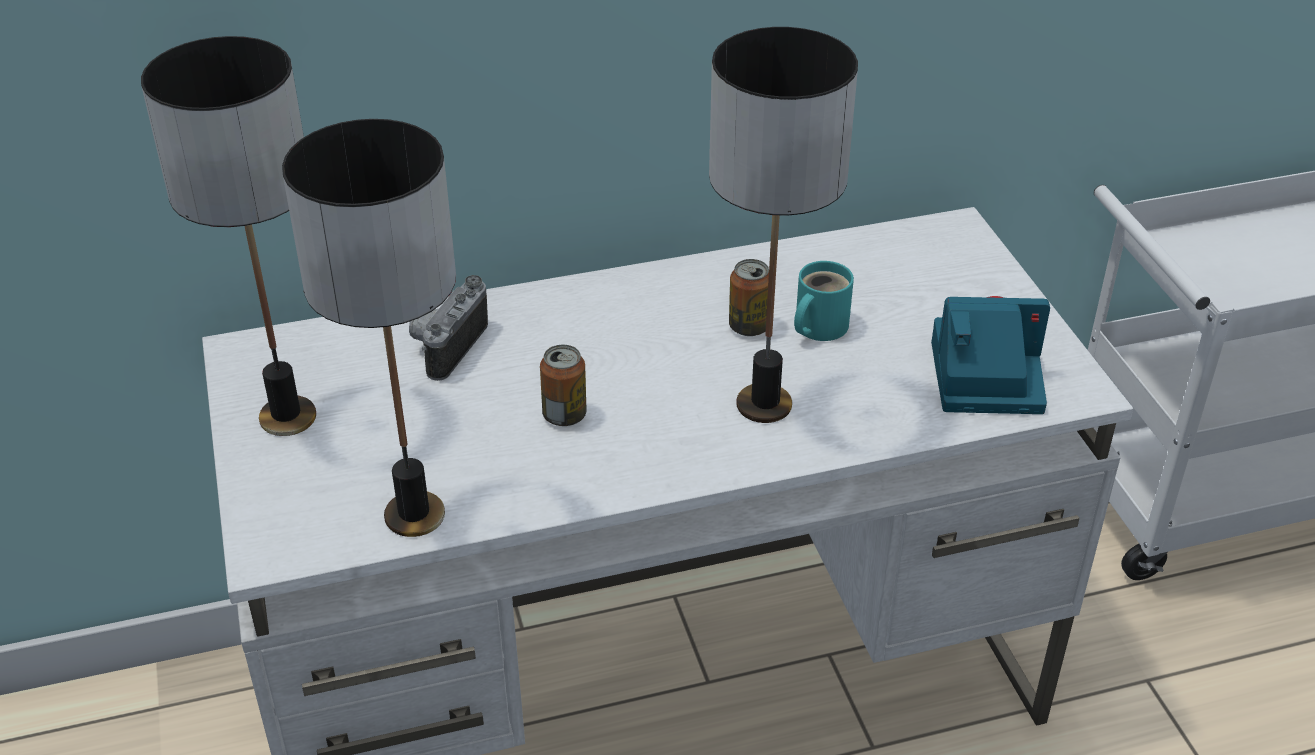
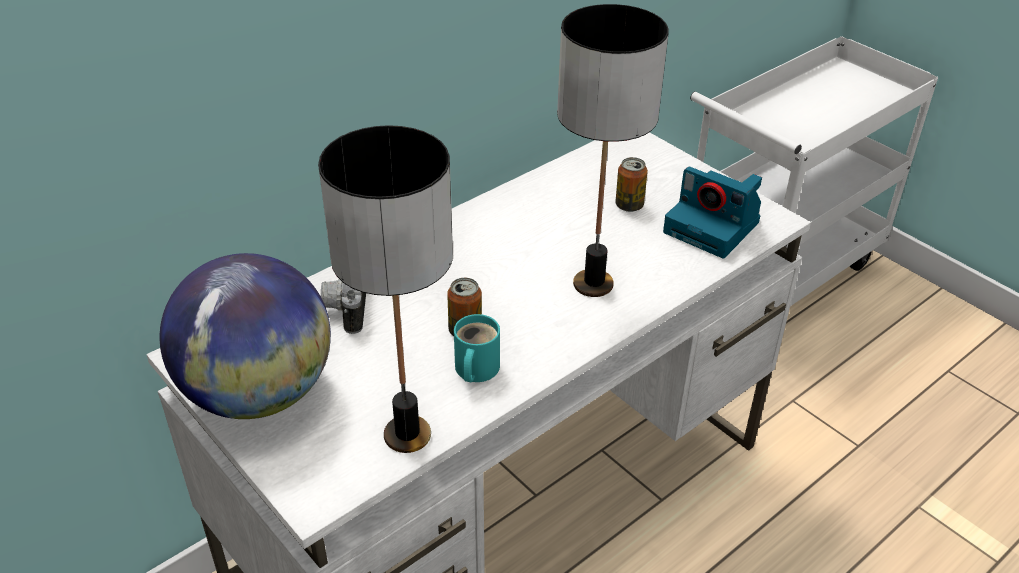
camera: 25 degrees left, 0 degrees up
(288, 416) = (259, 393): table lamp -> globe
(749, 327) = (547, 235): can -> can (629, 205)
(816, 327) = (590, 223): turquoise mug -> turquoise mug (474, 369)
(983, 377) = (713, 227): camera -> camera turned 120 degrees counterclockwise

